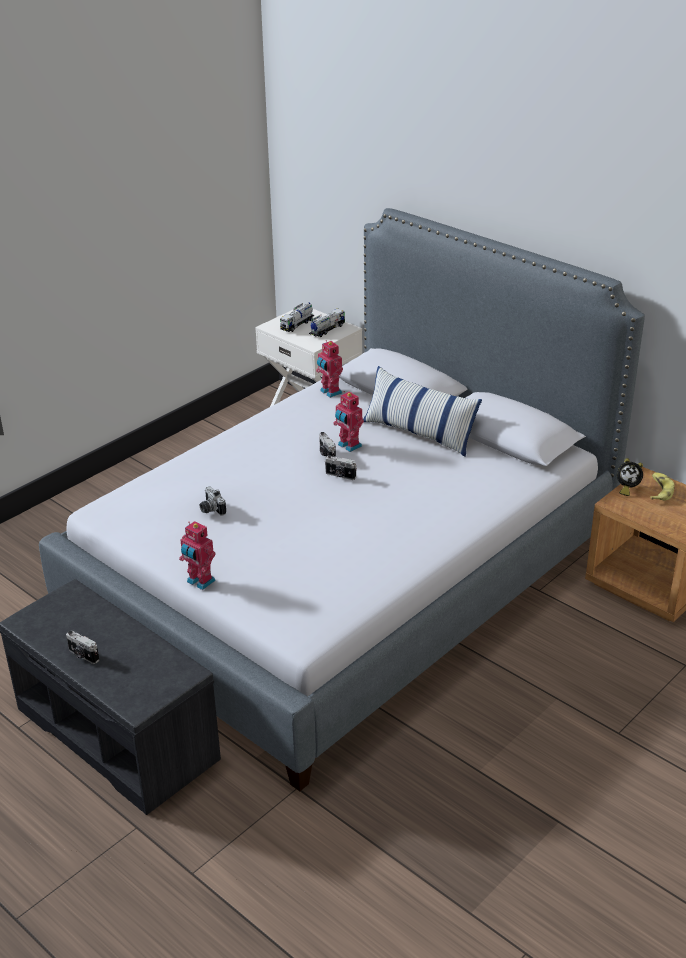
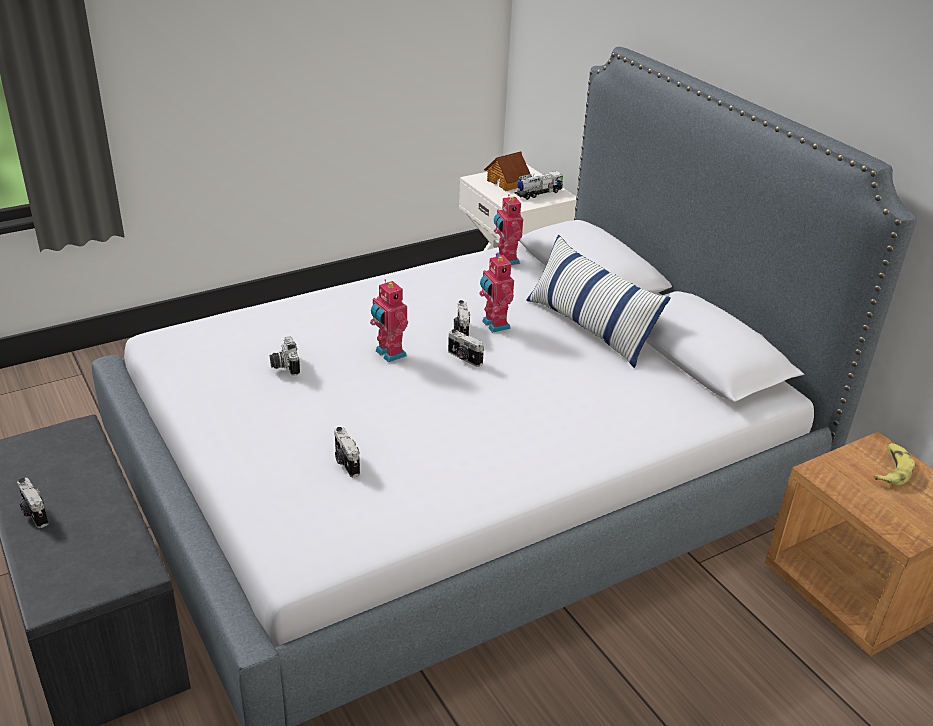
camera: 15 degrees right, 0 degrees up
(199, 582) = (215, 453): toy robot -> toy robot (389, 354)
(297, 324) = (507, 182): toy truck -> toy house
(297, 567) = (345, 463): none -> camera
(626, 488) = (844, 456): alarm clock -> none

